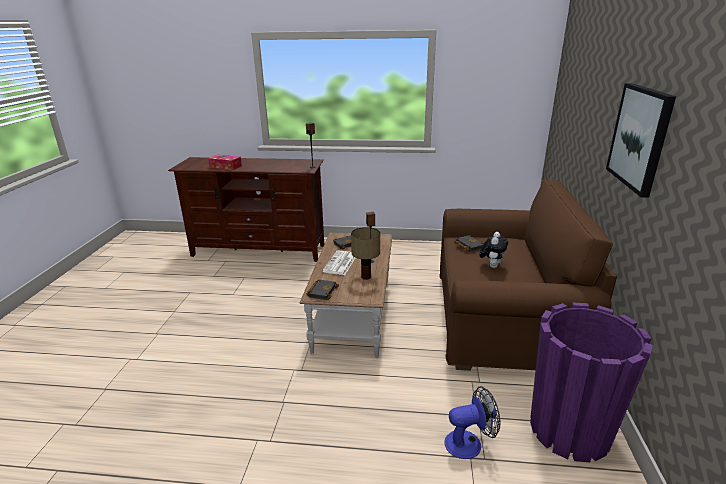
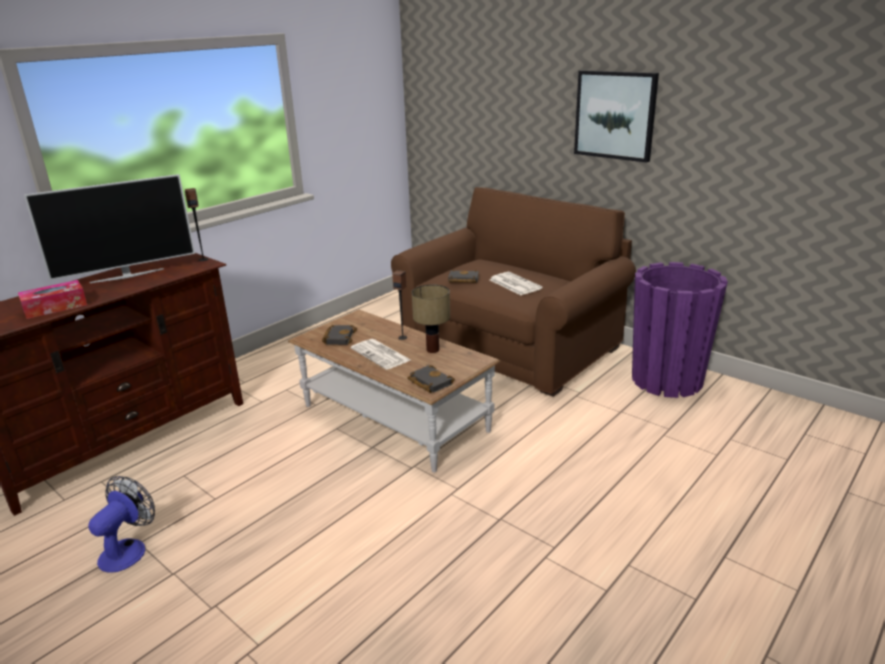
camera: 55 degrees left, 0 degrees up
(274, 163) = (127, 275): none -> television
(469, 443) = (647, 428): fan -> fan (128, 549)
(491, 266) = (514, 284): plush toy -> newspaper

